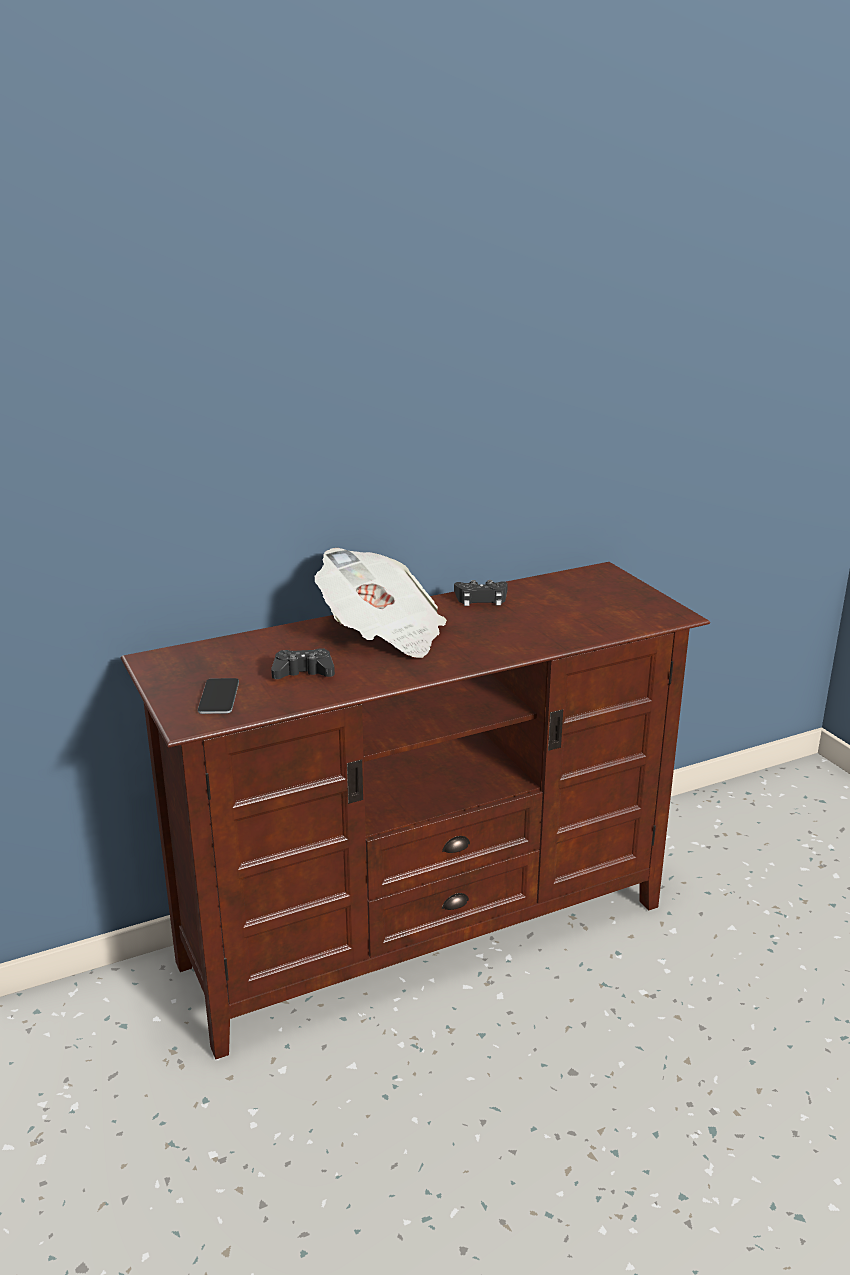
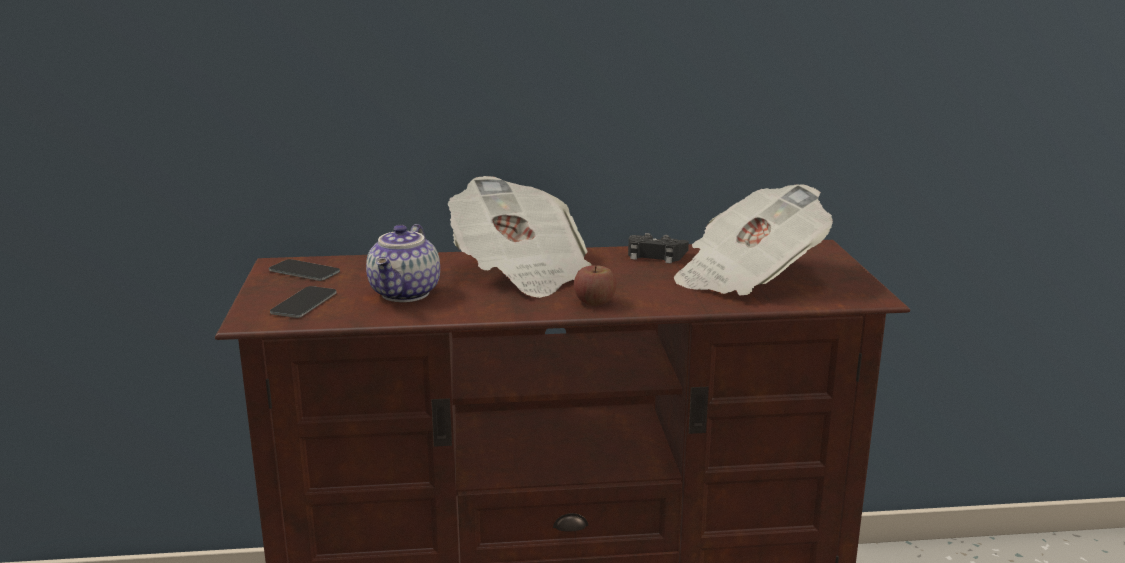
camera: 20 degrees right, 5 degrees down
(184, 663) = (304, 271): none -> phone
(303, 672) = (406, 294): black game controller -> teapot
(470, 654) = (594, 302): none -> apple
(572, 611) = (747, 278): none -> newspaper

